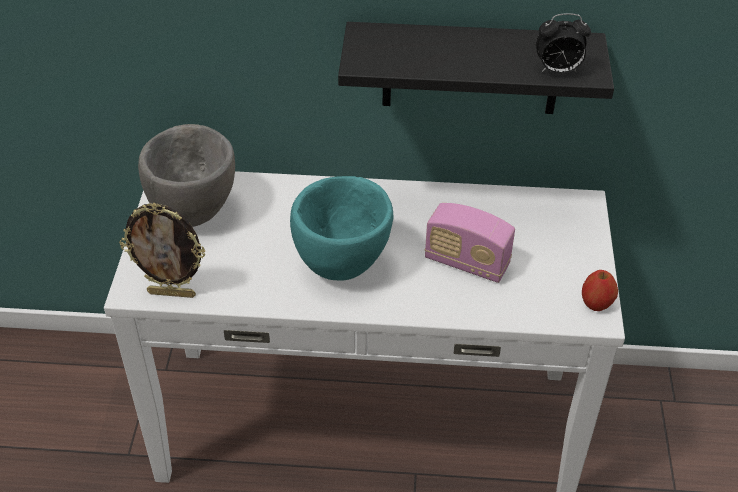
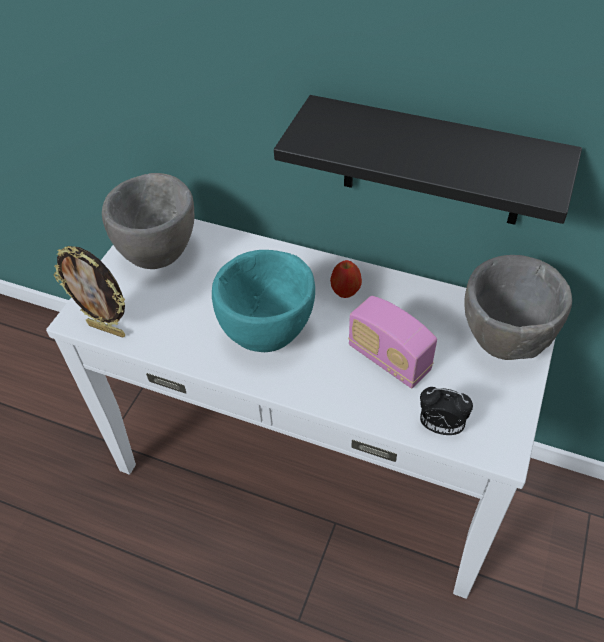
camera: 20 degrees right, 5 degrees up
(557, 71) = (508, 182): alarm clock -> alarm clock (440, 426)
(565, 228) = (503, 344): none -> grey bowl
(596, 303) = (506, 435): apple -> apple (345, 291)

